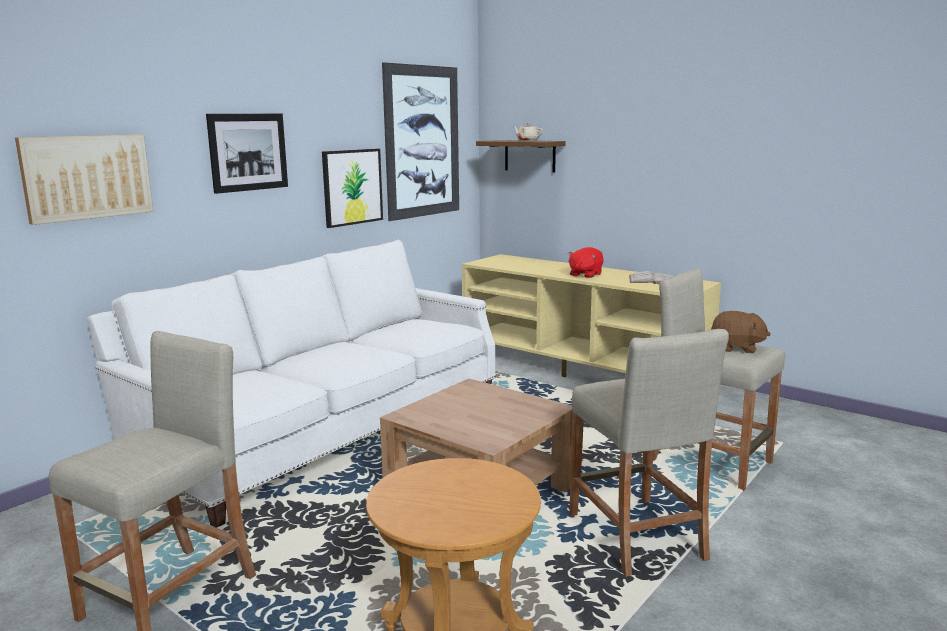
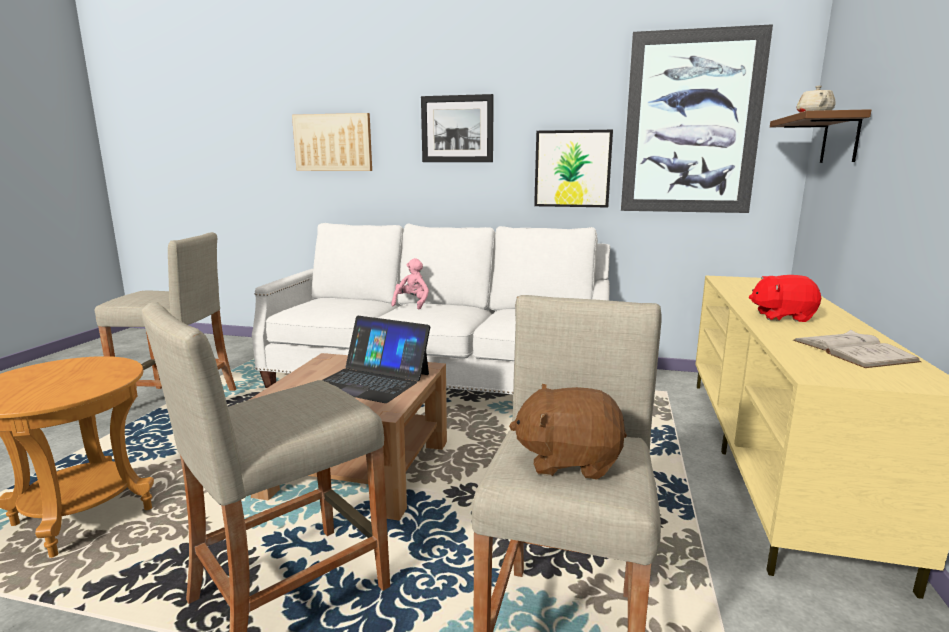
camera: 65 degrees right, 0 degrees up
(303, 357) = (412, 303): none -> pink plush toy
(483, 405) = (372, 380): none -> laptop
(737, 348) = (568, 460): brown plush toy -> brown plush toy turned 105 degrees clockwise

